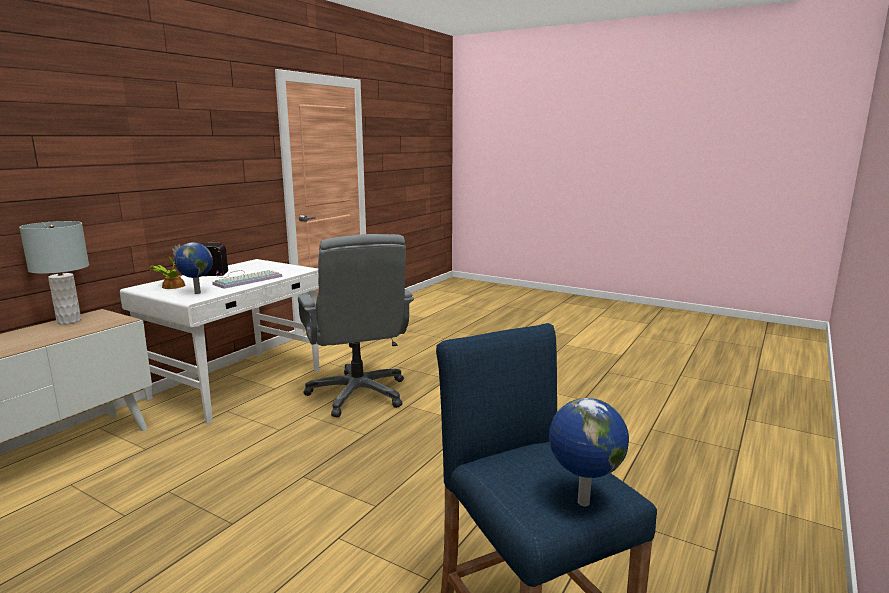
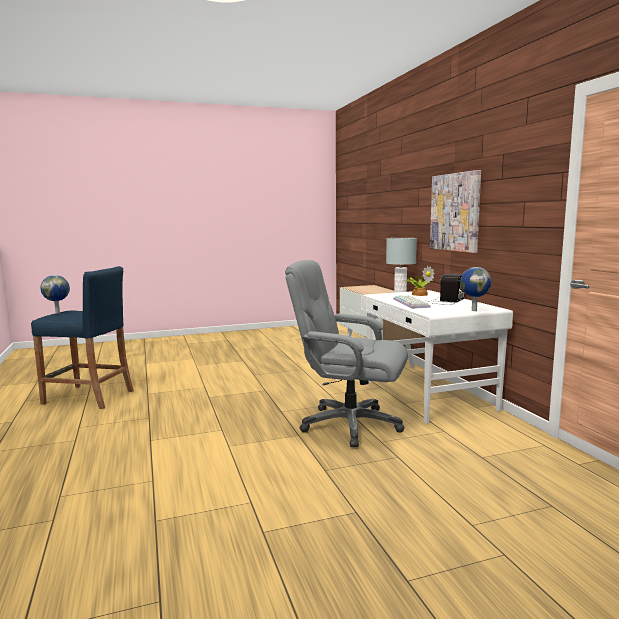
camera: 130 degrees right, 5 degrees down
(148, 173) = (455, 212): none -> picture
(196, 293) = (389, 296): globe -> globe (474, 310)

